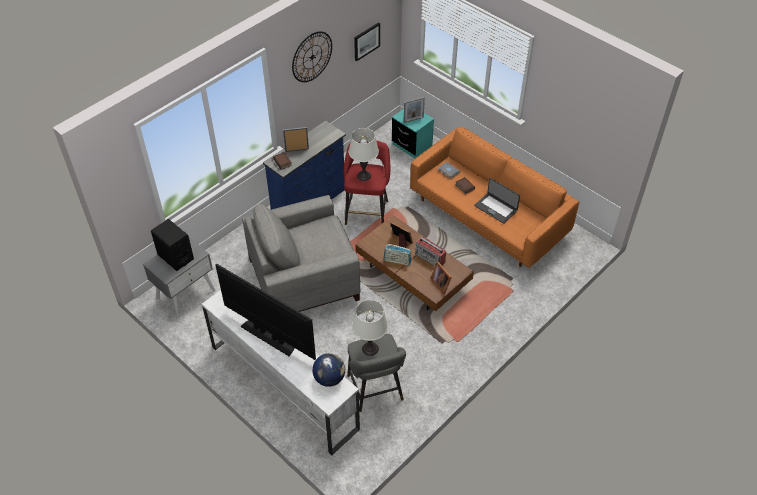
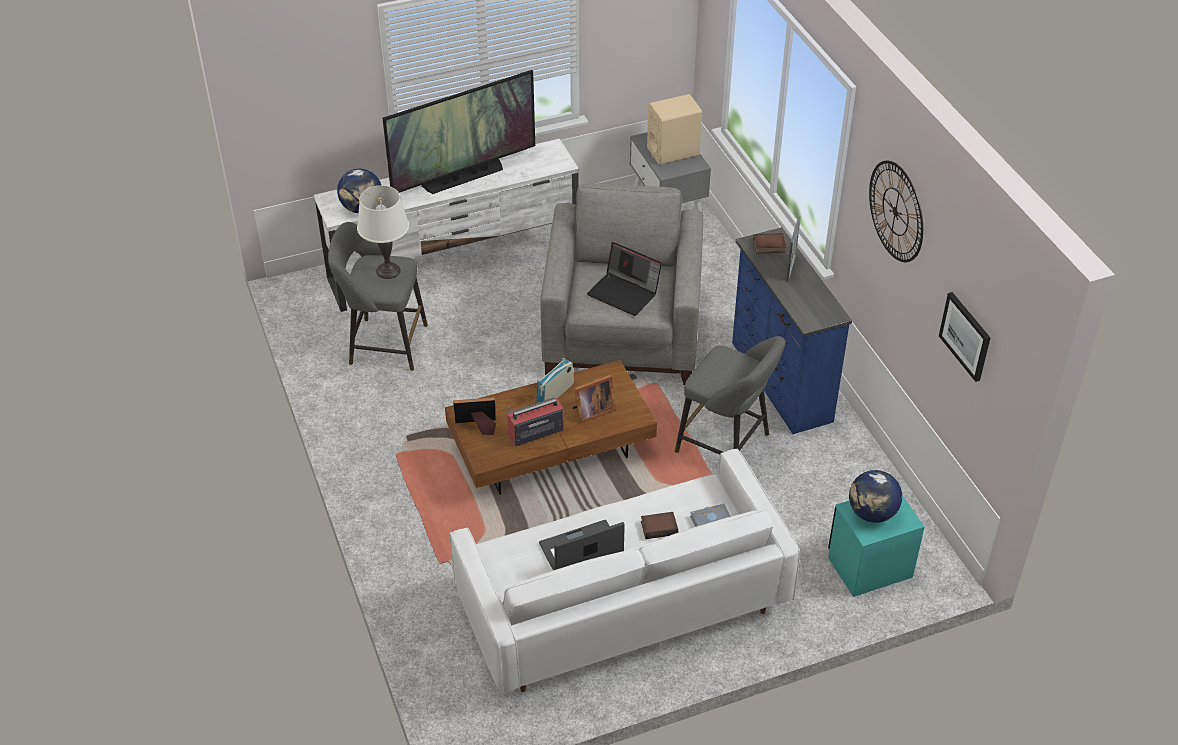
camera: 115 degrees right, 5 degrees down
(175, 257) = (673, 151): black speaker -> beige speaker
(322, 238) = (625, 293): none -> laptop
(364, 176) = (725, 368): white table lamp -> none
(367, 210) = (727, 445): red stool -> grey stool
(413, 120) = (872, 513): picture frame -> globe
(488, 216) = (621, 603): orange sofa -> white sofa

